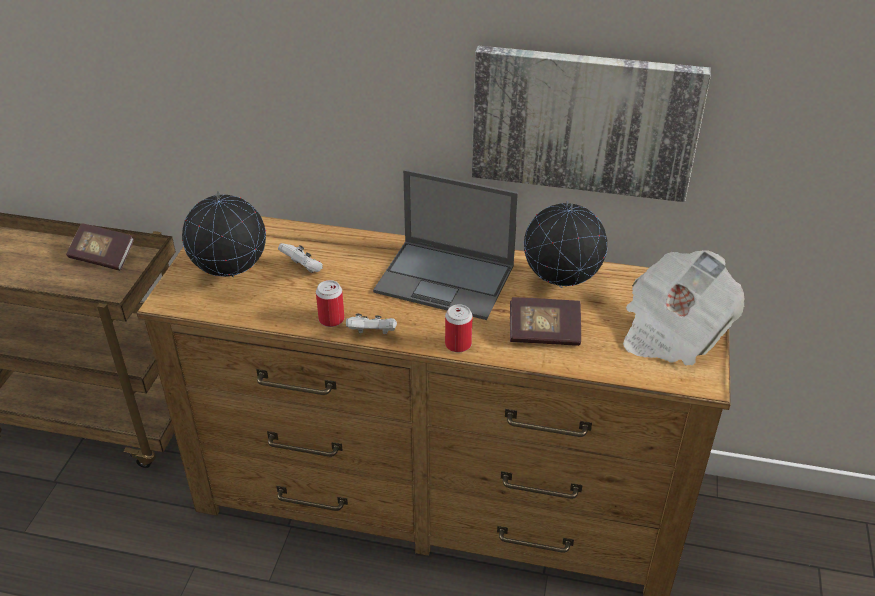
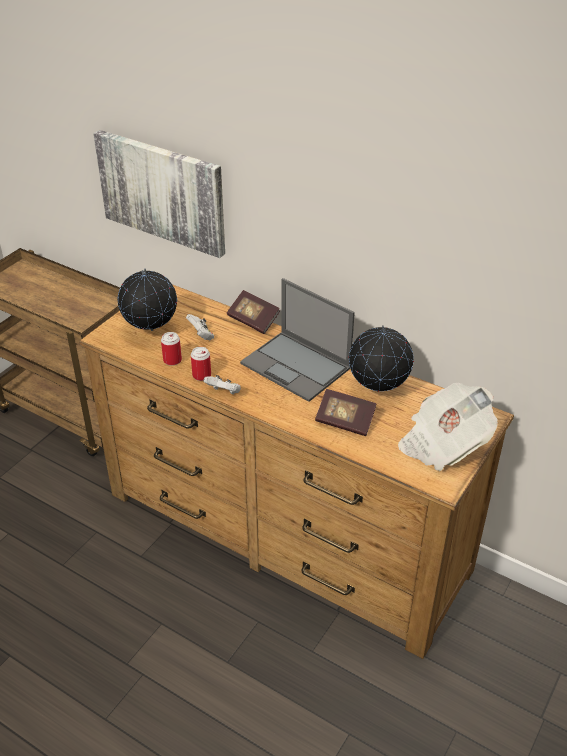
camera: 20 degrees right, 0 degrees up
(103, 257) = (88, 299): book -> book (253, 320)
(458, 344) = (279, 414): can -> can (172, 360)
(584, 122) = (412, 269): picture -> picture (162, 191)

